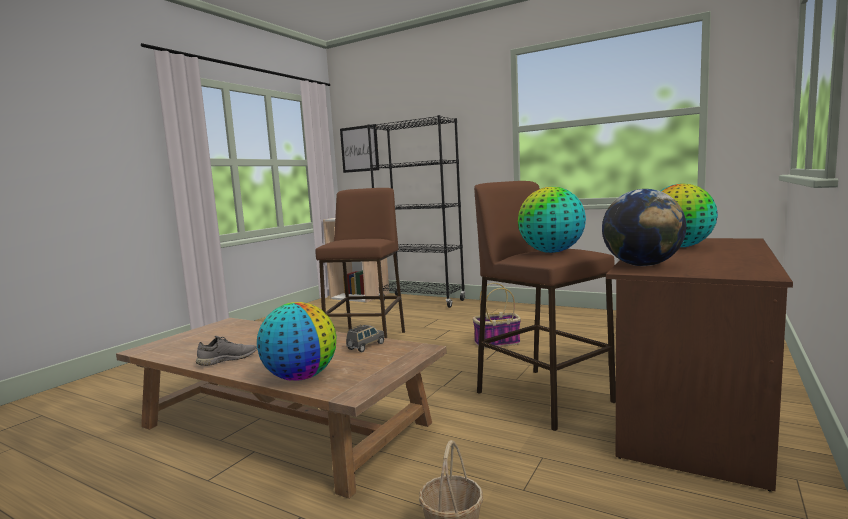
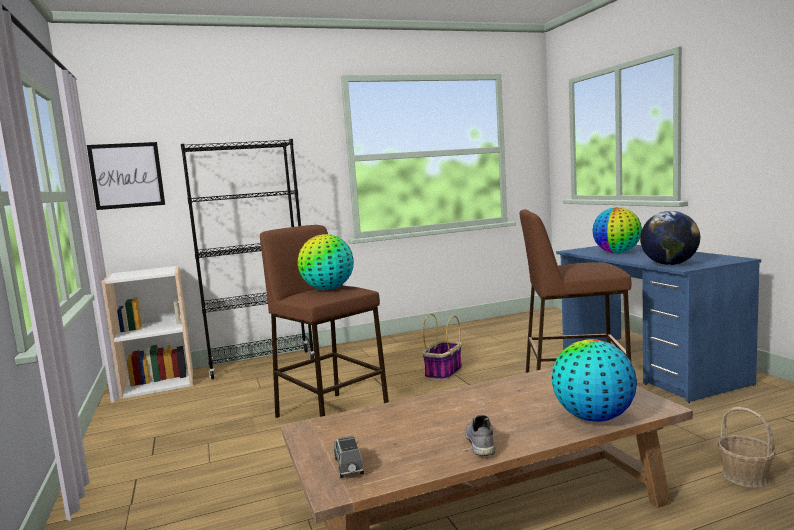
camera: 50 degrees left, 0 degrees up
(365, 346) = (537, 383): grey toy car -> grey toy car (349, 466)
(551, 252) = (593, 266): globe -> globe (328, 289)
(693, 411) = (648, 366): brown desk -> blue desk

